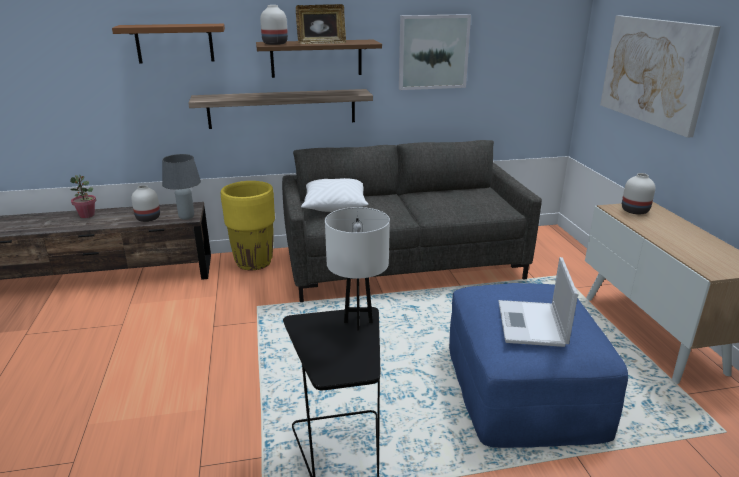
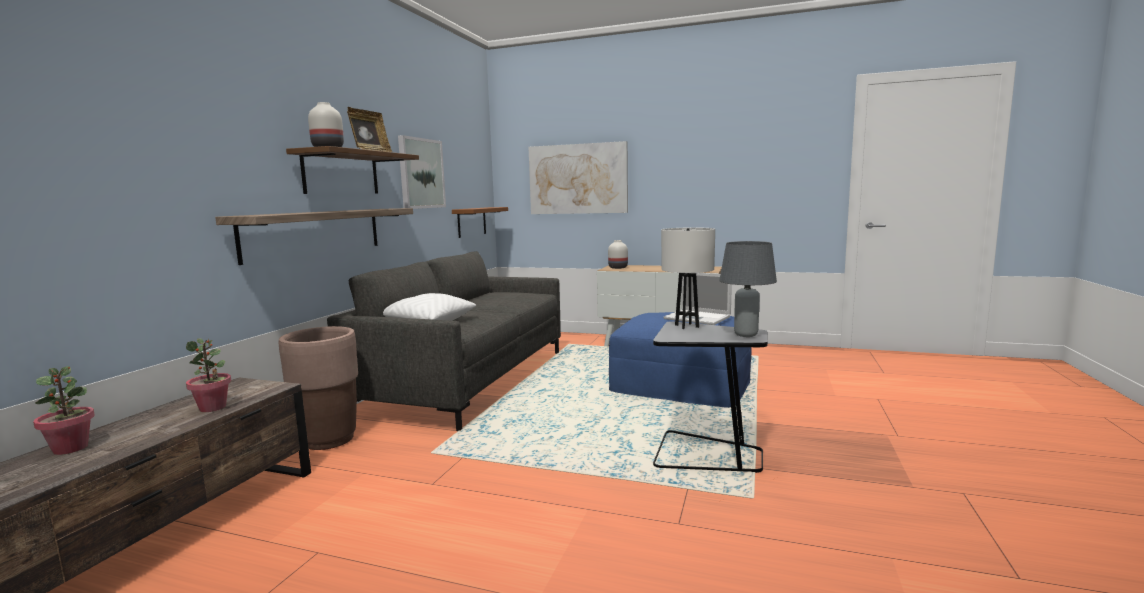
camera: 60 degrees left, 15 degrees down
(149, 218) = (213, 408): white vase -> potted plant
(174, 43) = (191, 140): brown shelf -> brown shelf (471, 222)
(186, 217) = (269, 388): grey table lamp -> grey table lamp (746, 335)
(254, 262) = (328, 440): yellow planter -> brown planter

